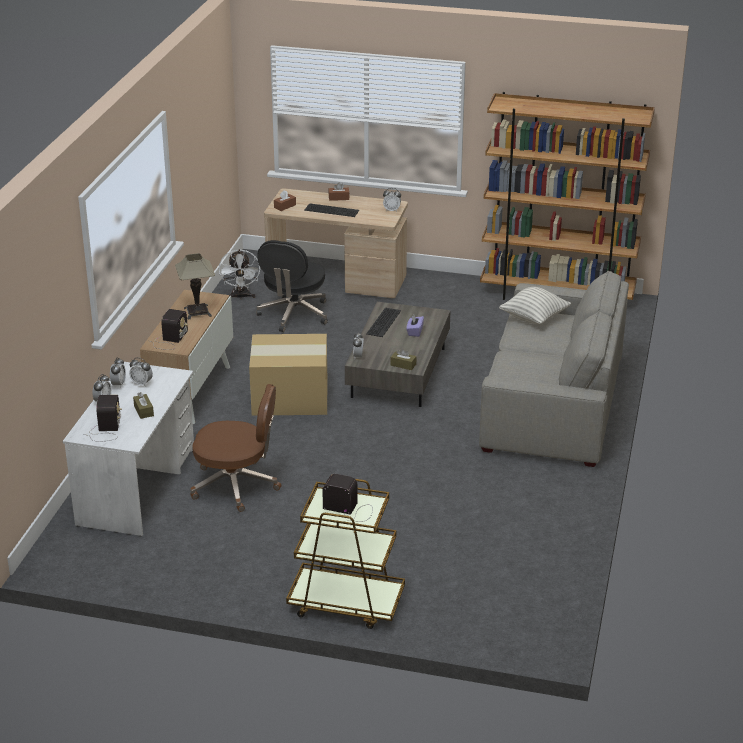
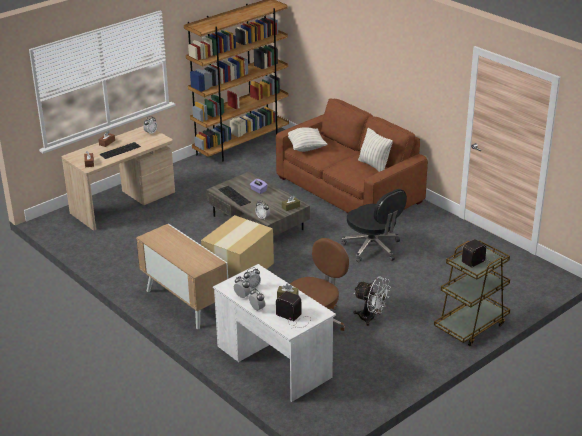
camera: 55 degrees left, 0 degrees up
(169, 340) = (197, 263): radio -> none
(197, 312) = (174, 241): table lamp -> none
(241, 297) = (90, 243): white fan -> white fan (371, 318)
(294, 315) = (142, 233): black office chair -> black office chair (373, 248)
(552, 377) = (374, 165): none -> pillow
(553, 404) = (349, 190): grey sofa -> brown sofa

